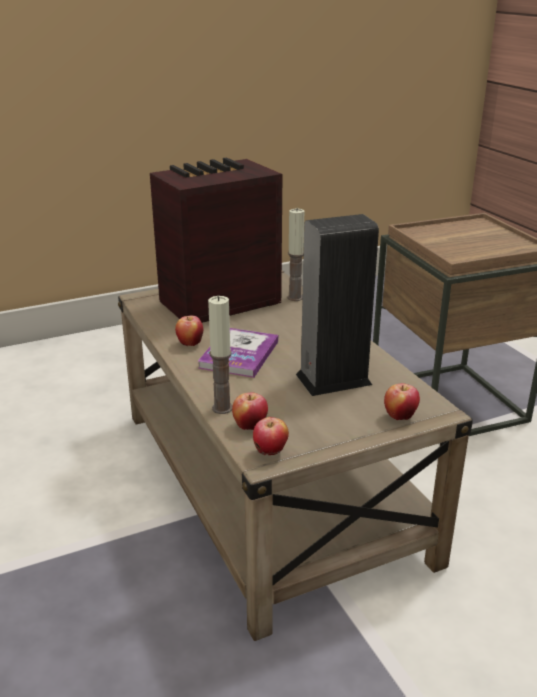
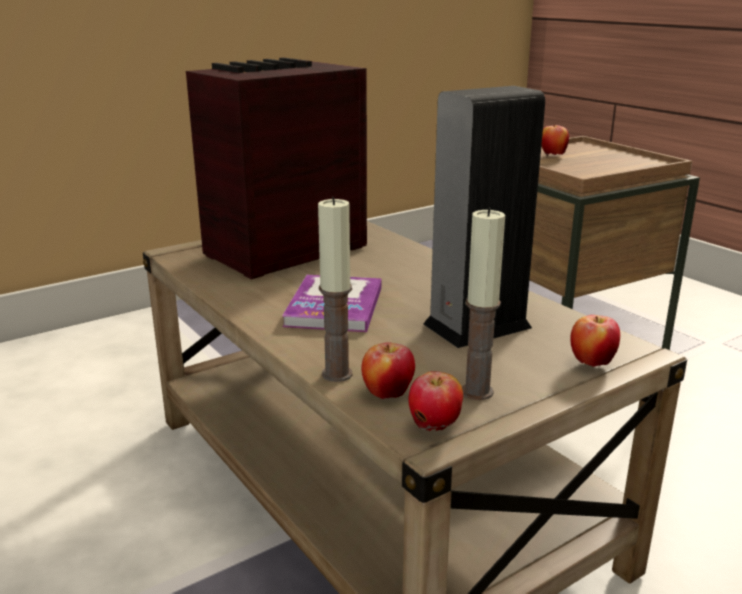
camera: 10 degrees left, 5 degrees down
(190, 344) = (261, 299): apple -> apple (552, 156)
(295, 297) = (381, 240): candle -> candle (477, 391)

